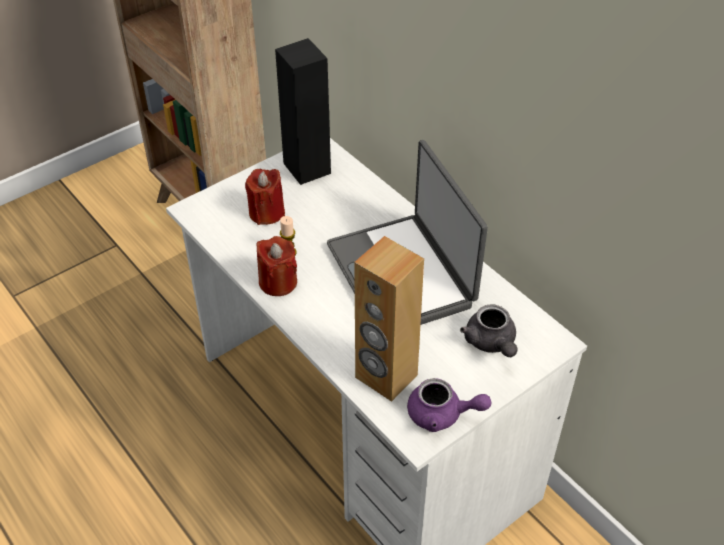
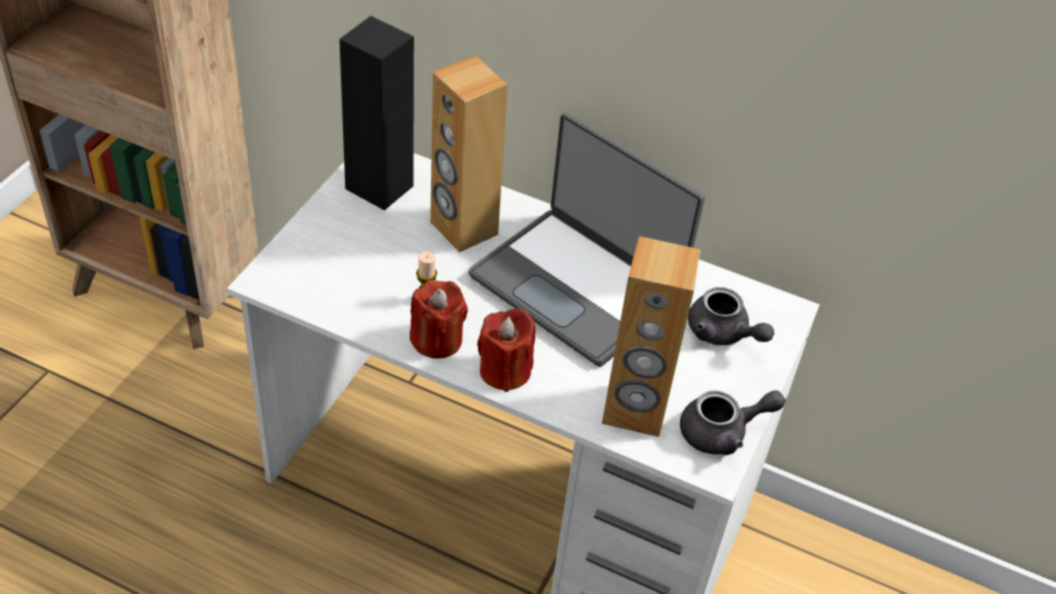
camera: 30 degrees left, 0 degrees up
(266, 213) = (365, 257): red candle -> red candle (505, 370)
(346, 212) = (463, 228): none -> brown speaker
(442, 415) = (722, 433): purple teapot -> grey teapot

